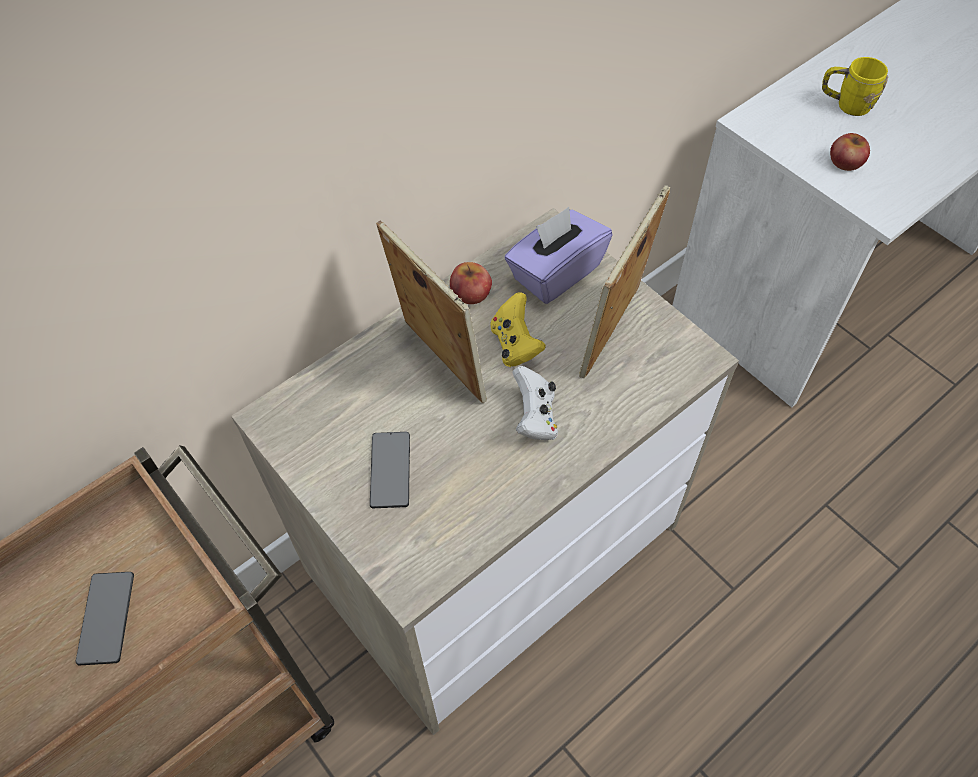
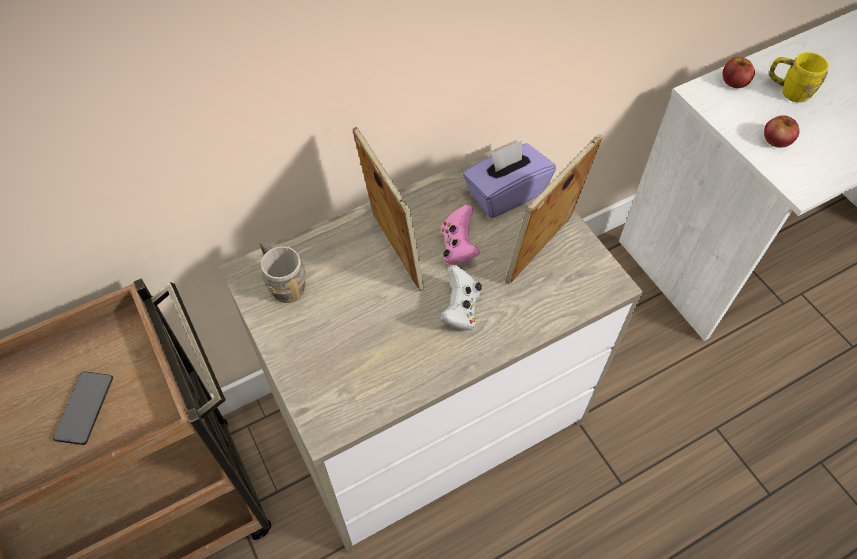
camera: 10 degrees right, 0 degrees up
(316, 422) = (283, 283): none -> grey mug
(390, 470) = (333, 332): phone -> none
(471, 292) = (432, 199): apple -> apple (734, 81)
(515, 344) = (458, 247): yellow game controller -> pink game controller

